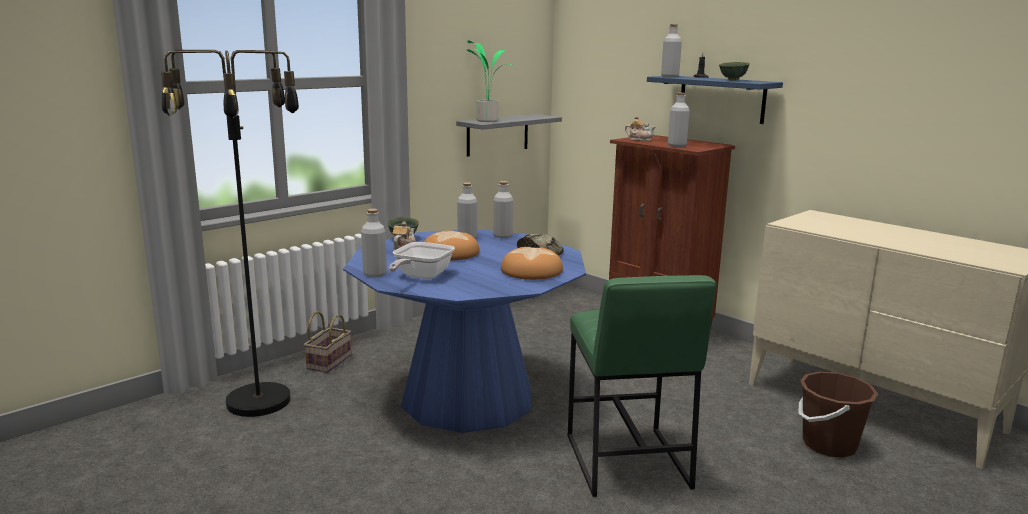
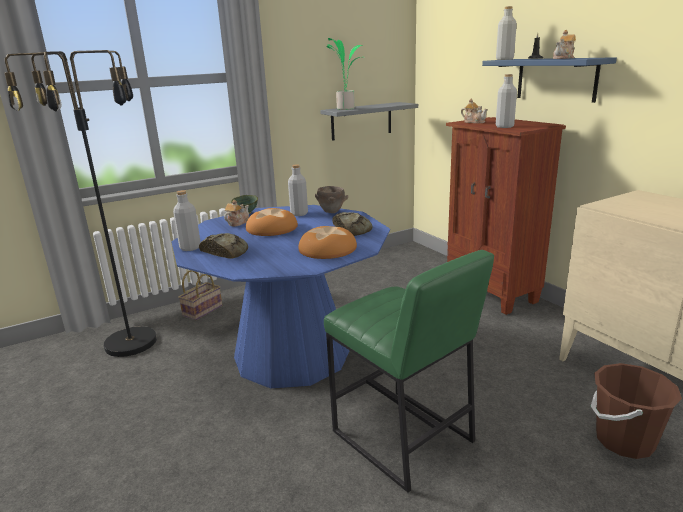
camera: 15 degrees right, 5 degrees up
(420, 276) = (225, 252): frying pan -> bread
(502, 236) = (331, 212): grey bottle -> brown bowl
(627, 462) = (404, 437): green chair -> green chair turned 45 degrees counterclockwise
(733, 80) = (563, 58): green bowl -> teapot

